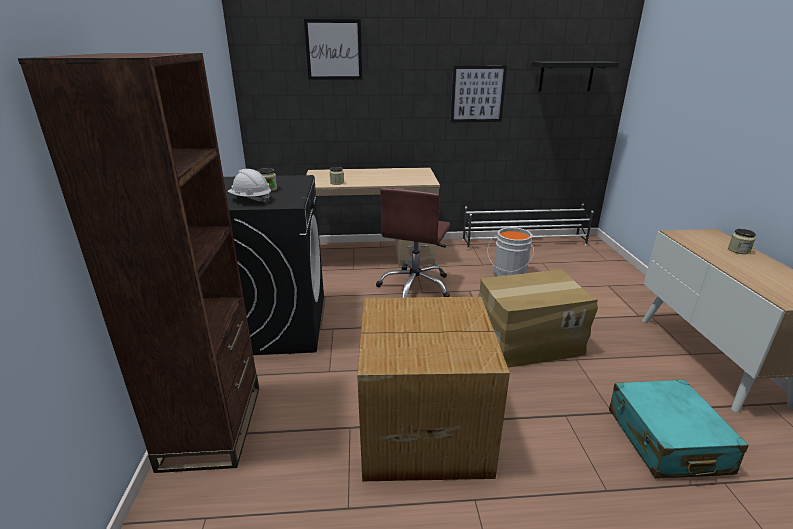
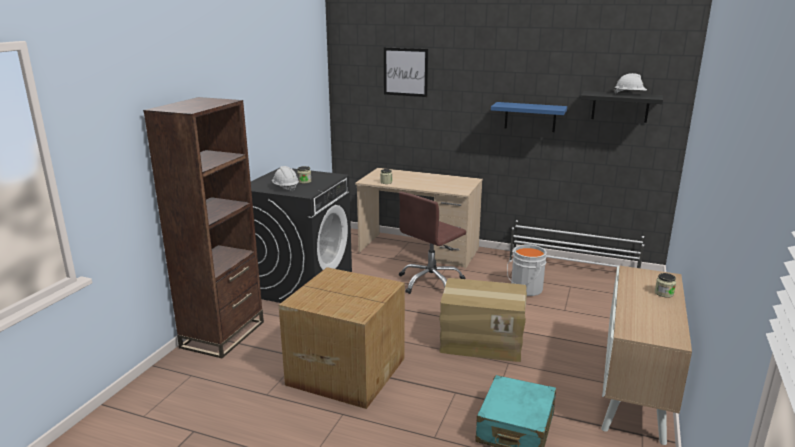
camera: 25 degrees right, 5 degrees down
(477, 94) = (530, 117): picture -> blue shelf
(581, 61) = (629, 94): none -> white hard hat

